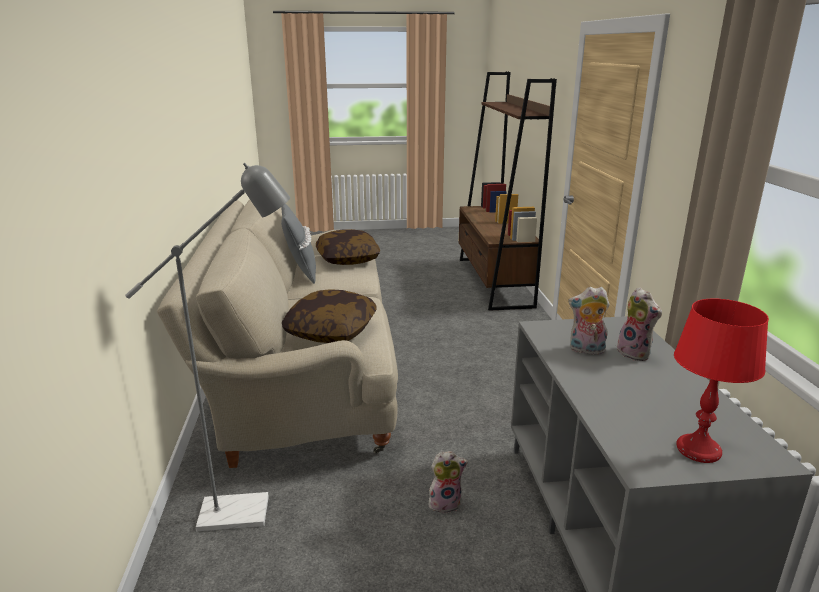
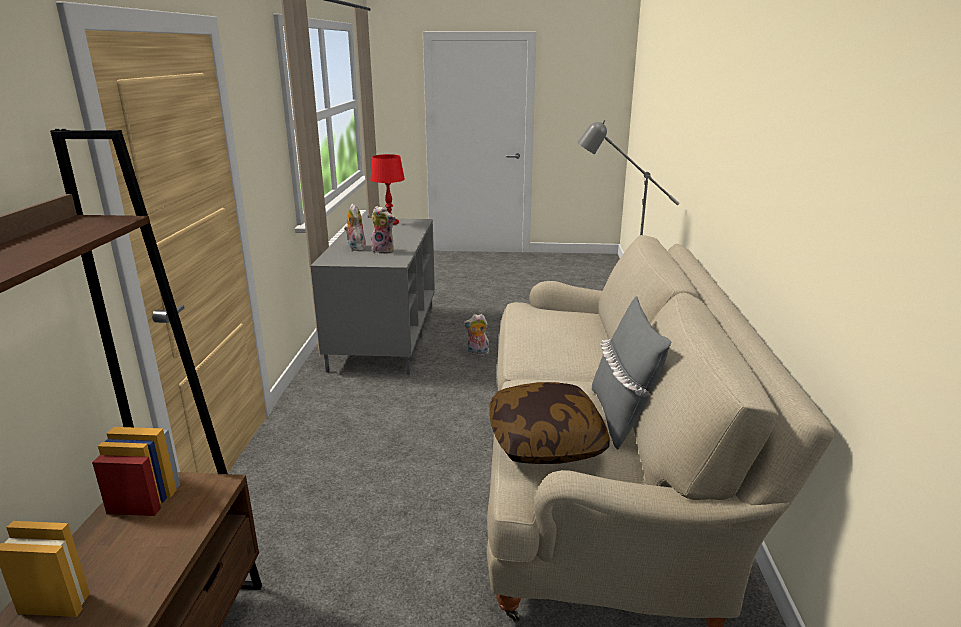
camera: 170 degrees left, 0 degrees up
(330, 331) = (559, 321): pillow -> none

